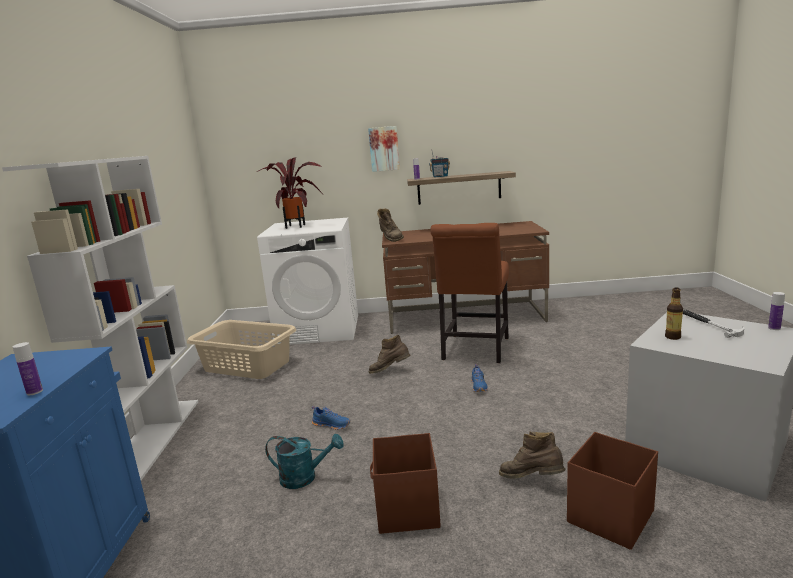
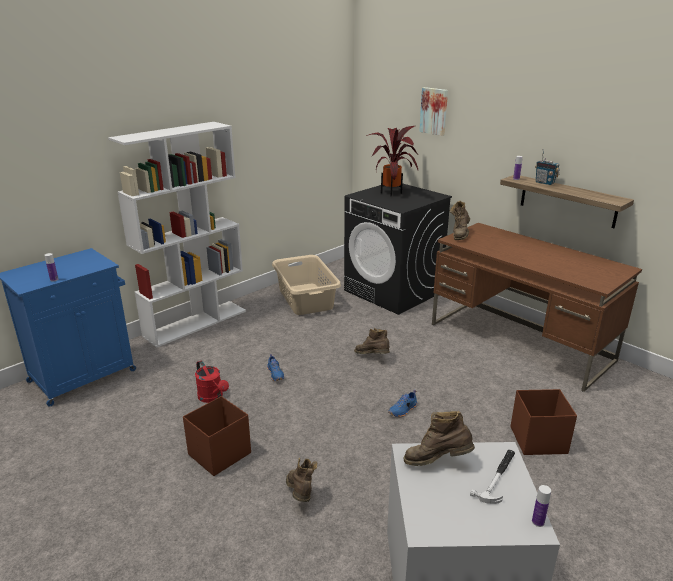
camera: 45 degrees right, 10 degrees up
(305, 477) = (213, 397): turquoise watering can -> red watering can
(319, 329) = (393, 291): white washing machine -> black washing machine
(384, 149) = (499, 135): picture -> picture (434, 111)
(474, 350) = (461, 379): brown chair -> none
(609, 517) = (293, 552): brown storage box -> brown storage box (537, 440)
(672, 337) = (437, 462): bottle -> brown boot

